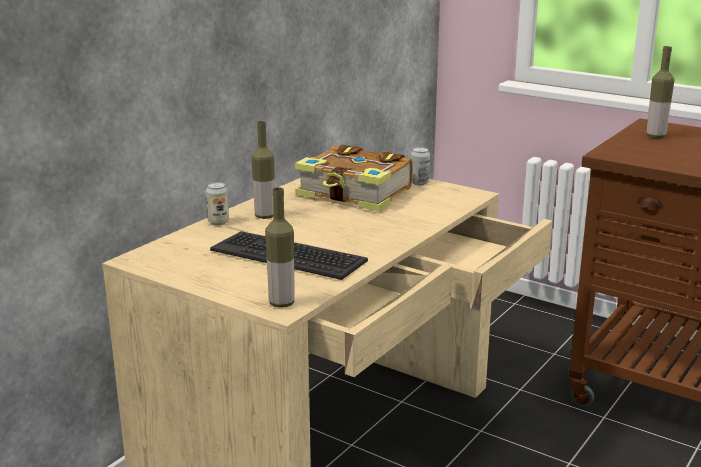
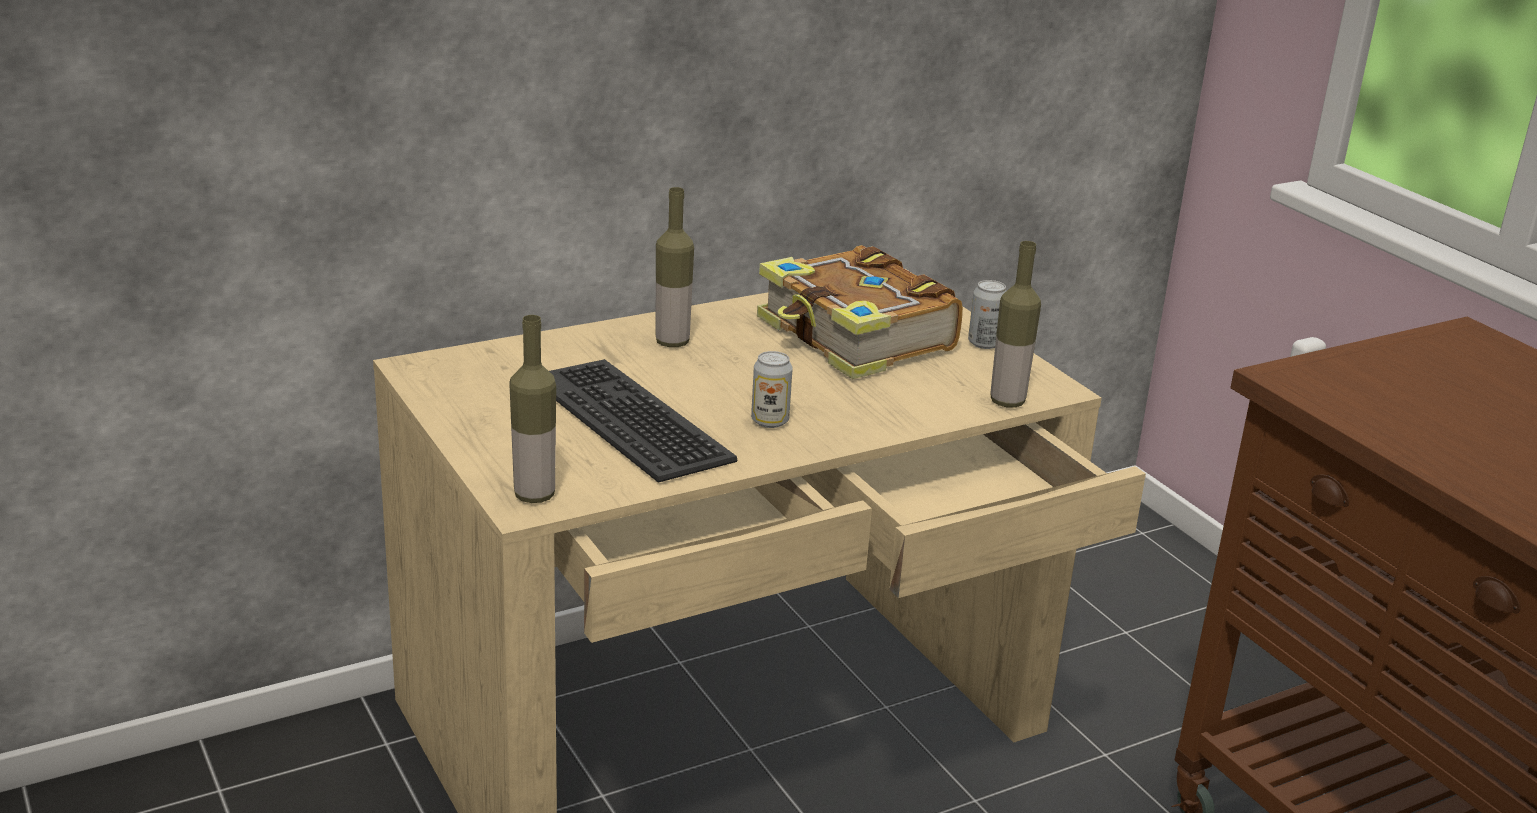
camera: 25 degrees right, 5 degrees up
(218, 222) = (595, 335): can -> can (770, 421)
(655, 136) = (1438, 363): bottle -> bottle (1007, 401)

